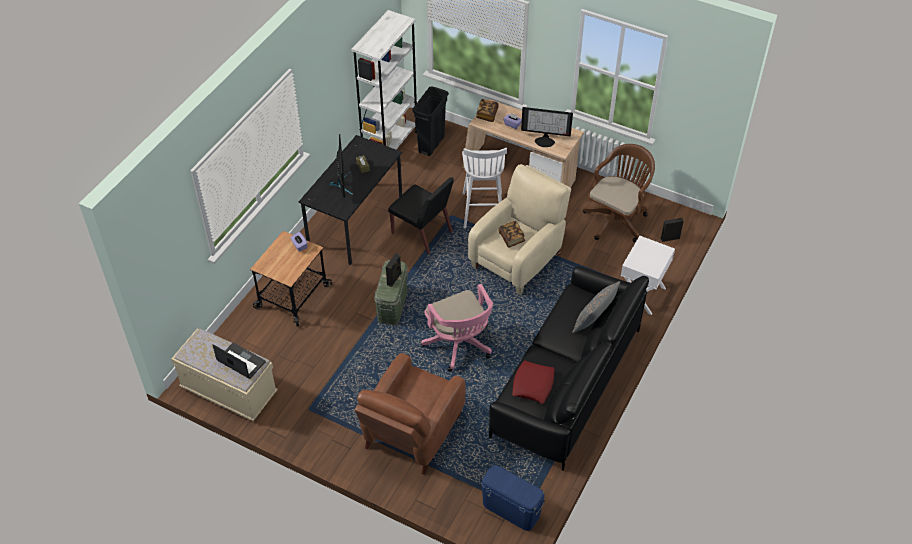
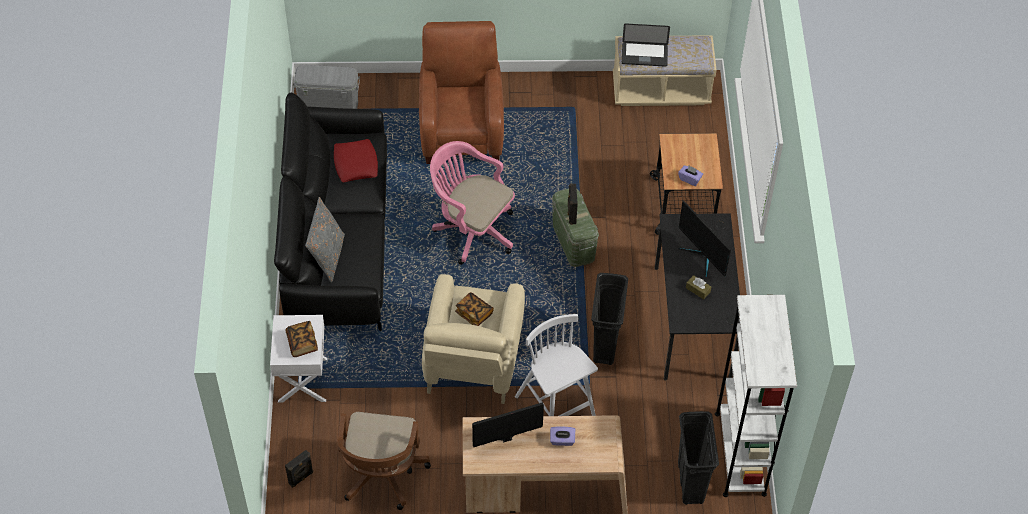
camera: 150 degrees right, 5 degrees up
(422, 233) = (605, 344): black chair -> black trash can
(487, 114) = (606, 441): book -> book (302, 343)
(511, 509) = (329, 105): blue storage box -> grey storage box

